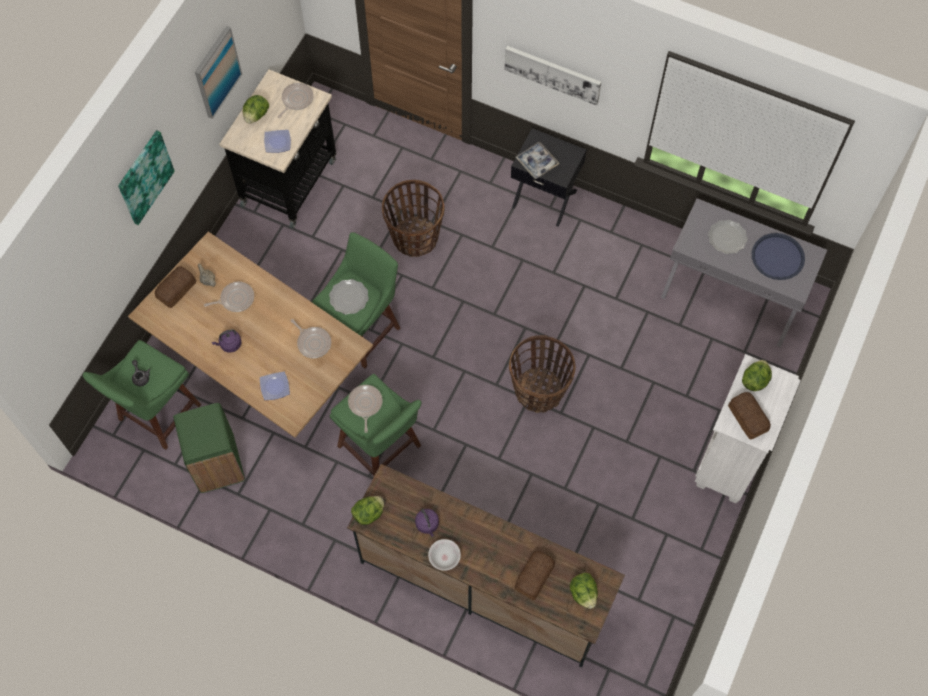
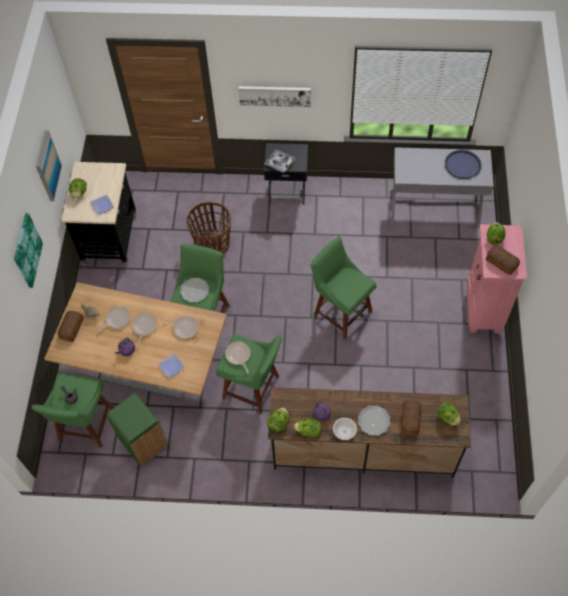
camera: 20 degrees left, 5 degrees down
(296, 100) = (103, 174): frying pan -> frying pan (144, 326)
(400, 538) = (308, 431): none -> lettuce
(539, 391) = (340, 311): basket -> green stool
(726, 463) = (482, 311): white cabinet -> pink cabinet
(727, 238) = (425, 164): plate -> plate (373, 421)

